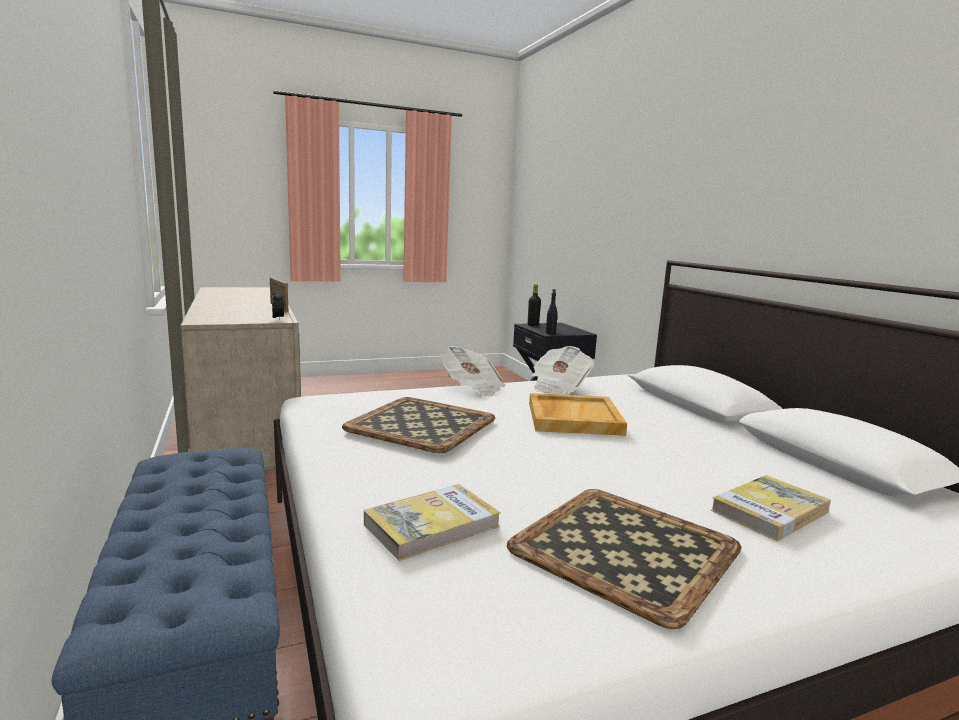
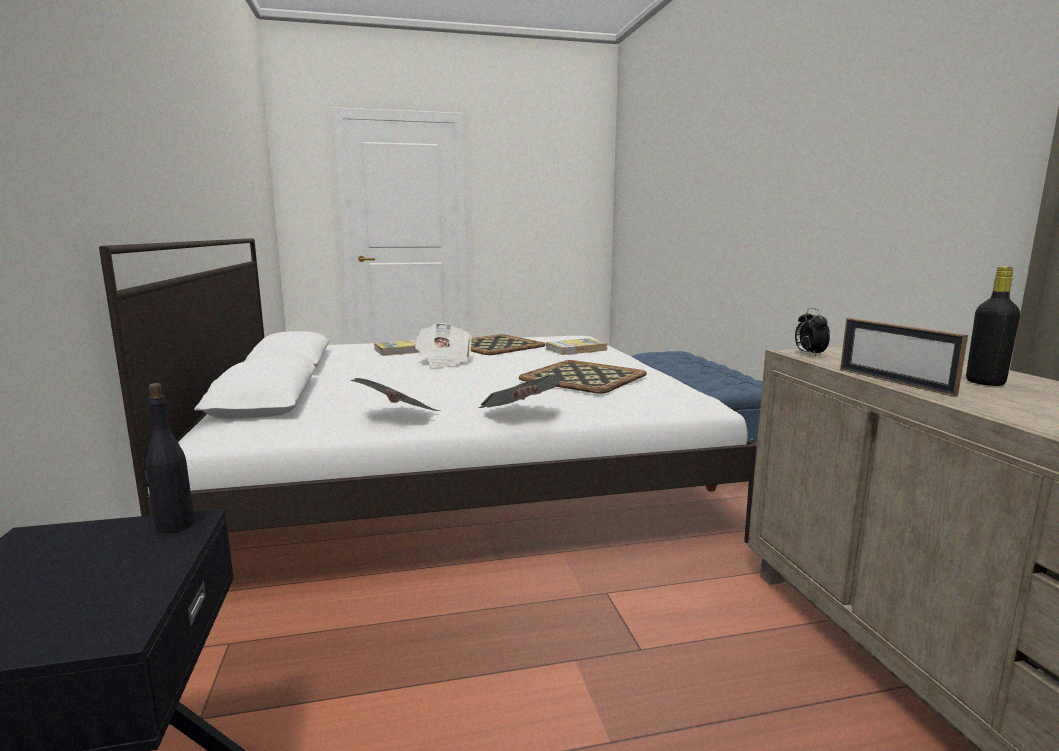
camera: 170 degrees left, 0 degrees up
(533, 325) = (96, 615): black bottle -> black bottle (985, 382)
(573, 418) = (441, 384): beige tray -> none
(635, 466) = (443, 361): none -> newspaper

